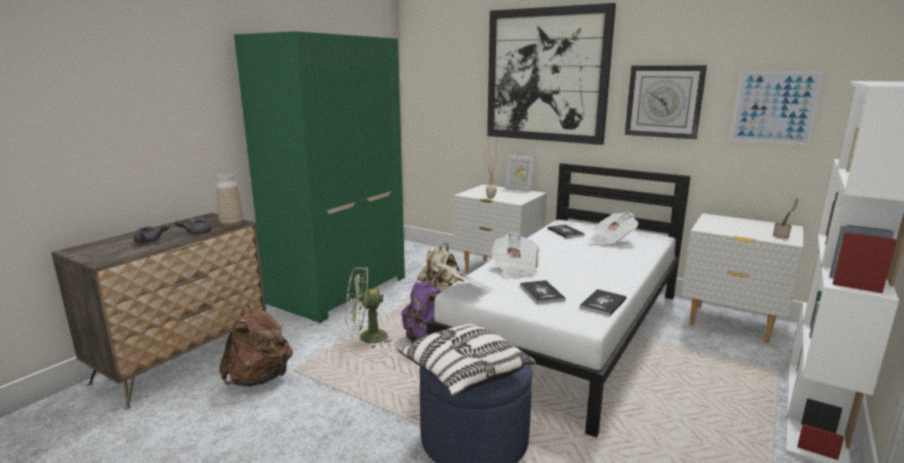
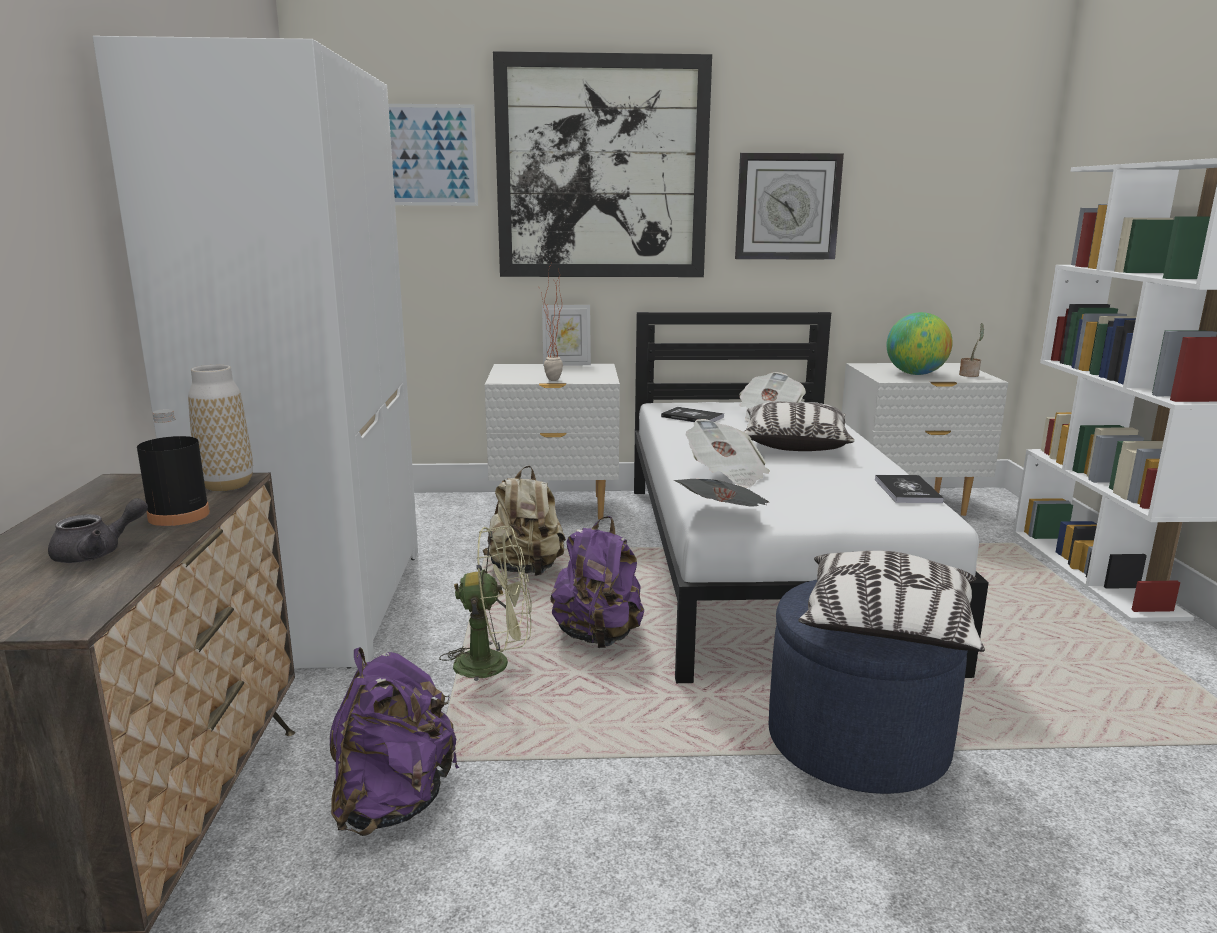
camera: 35 degrees left, 0 degrees up
(195, 233) = (179, 515): grey teapot -> black bottle
(259, 379) = (393, 802): brown backpack -> purple backpack
(339, 290) = (320, 603): green wardrobe -> white wardrobe
(366, 338) = (494, 664): green fan -> green fan turned 135 degrees counterclockwise
(541, 293) = (819, 496): book -> none
(593, 260) = (794, 444): none -> pillow
(736, 228) = (915, 374): none -> globe
(774, 107) = (924, 210): picture -> picture (428, 155)

